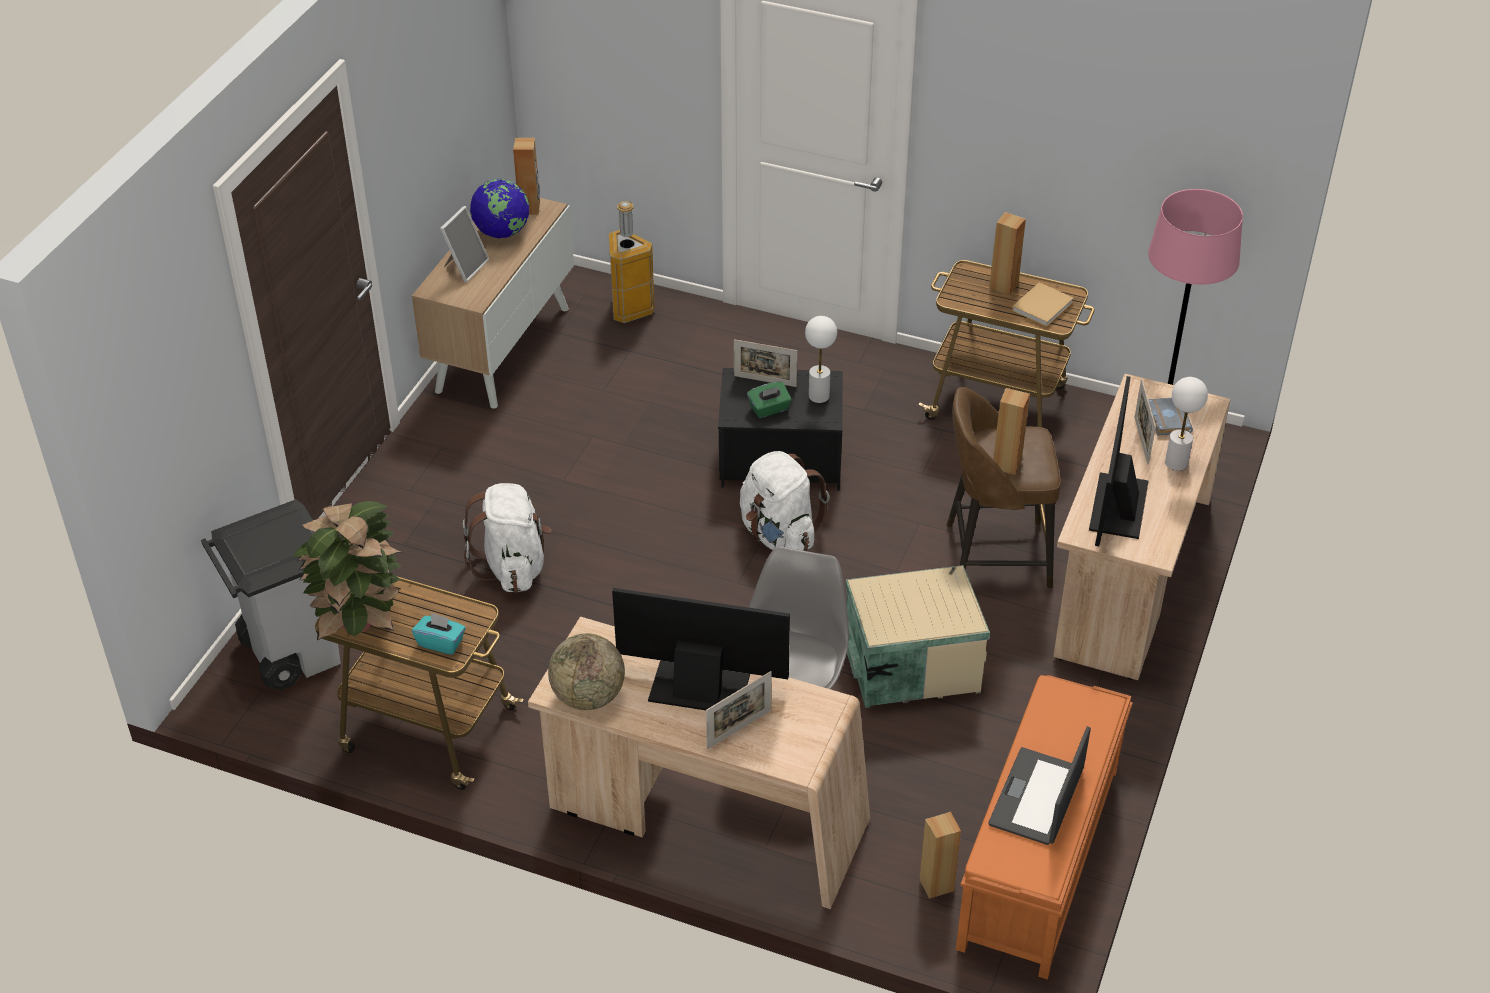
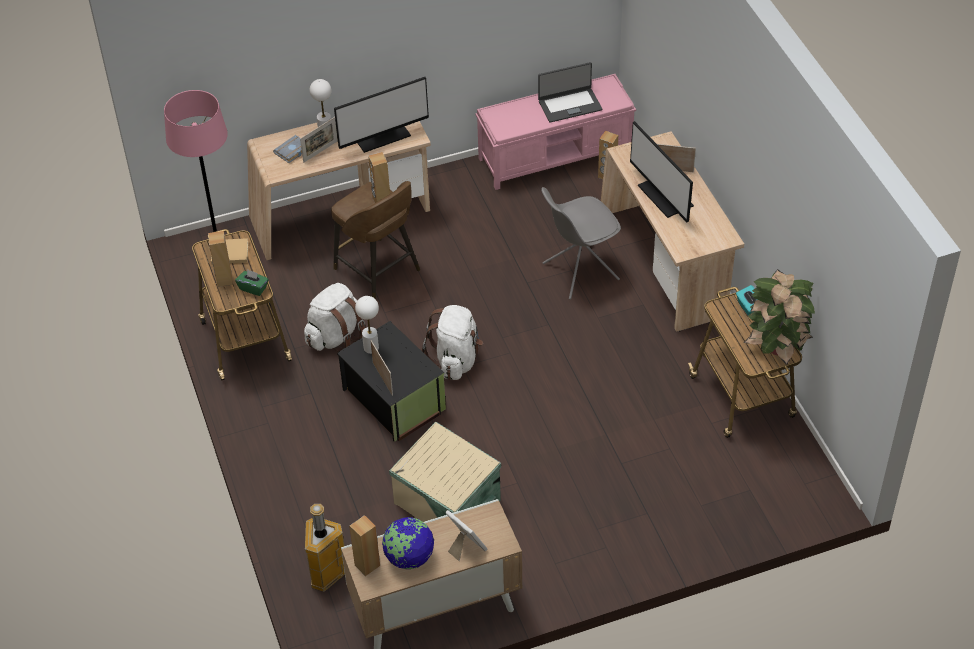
camera: 130 degrees left, 5 degrees up
(290, 652) = (770, 494): grey trash can -> none
(465, 267) = (465, 547): picture frame -> picture frame turned 60 degrees clockwise
(513, 566) = (605, 451): white backpack -> white backpack (336, 336)
(588, 696) = (716, 226): globe -> none
(769, 409) = (405, 360): green tissue box -> green tissue box (253, 288)
(910, 662) = (489, 257): beige storage box -> beige storage box (447, 503)
(1038, 859) = (556, 155): orange bench -> pink bench

